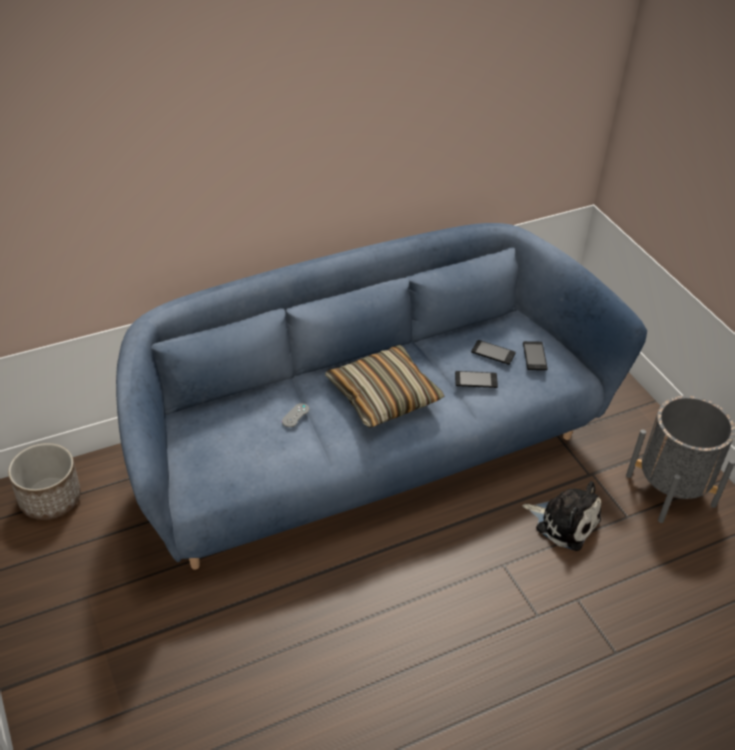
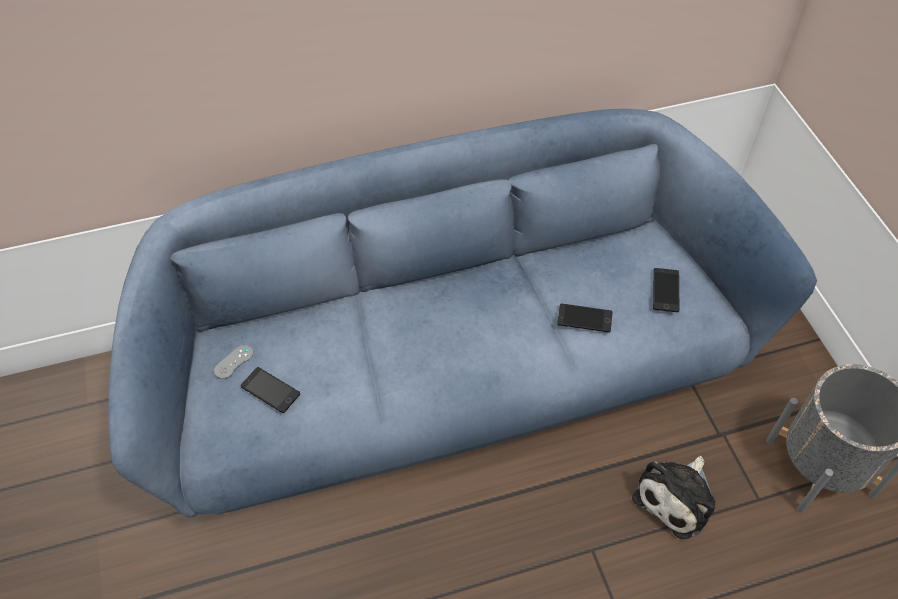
camera: 10 degrees right, 10 degrees up
(50, 498) = (79, 401): planter -> none
(295, 415) = (350, 349): grey game controller -> grey game controller (234, 362)
(383, 396) = (464, 331): pillow -> none
(493, 353) = (612, 281): phone -> phone (270, 390)
(564, 522) = (677, 497): plush toy -> plush toy turned 90 degrees clockwise

